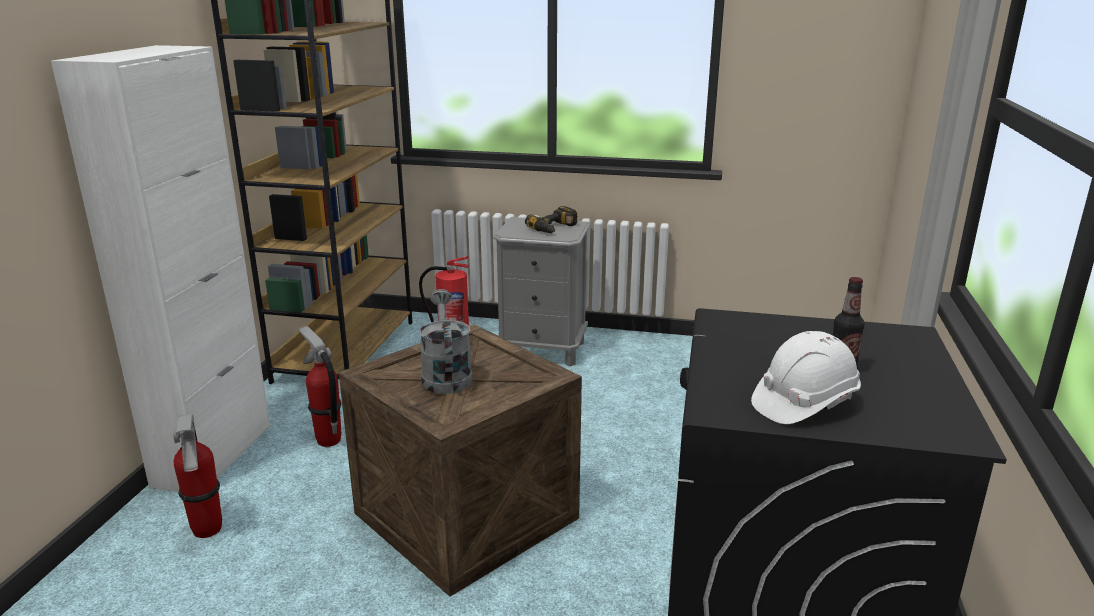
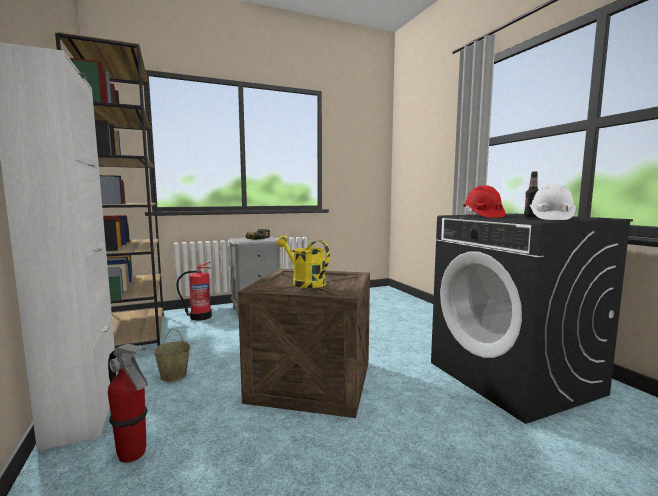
camera: 35 degrees left, 15 degrees down
(328, 440) = (174, 376): fire extinguisher -> beige bucket
(445, 375) = (304, 282): grey watering can -> yellow watering can
(741, 343) = (483, 216): none -> red hard hat

